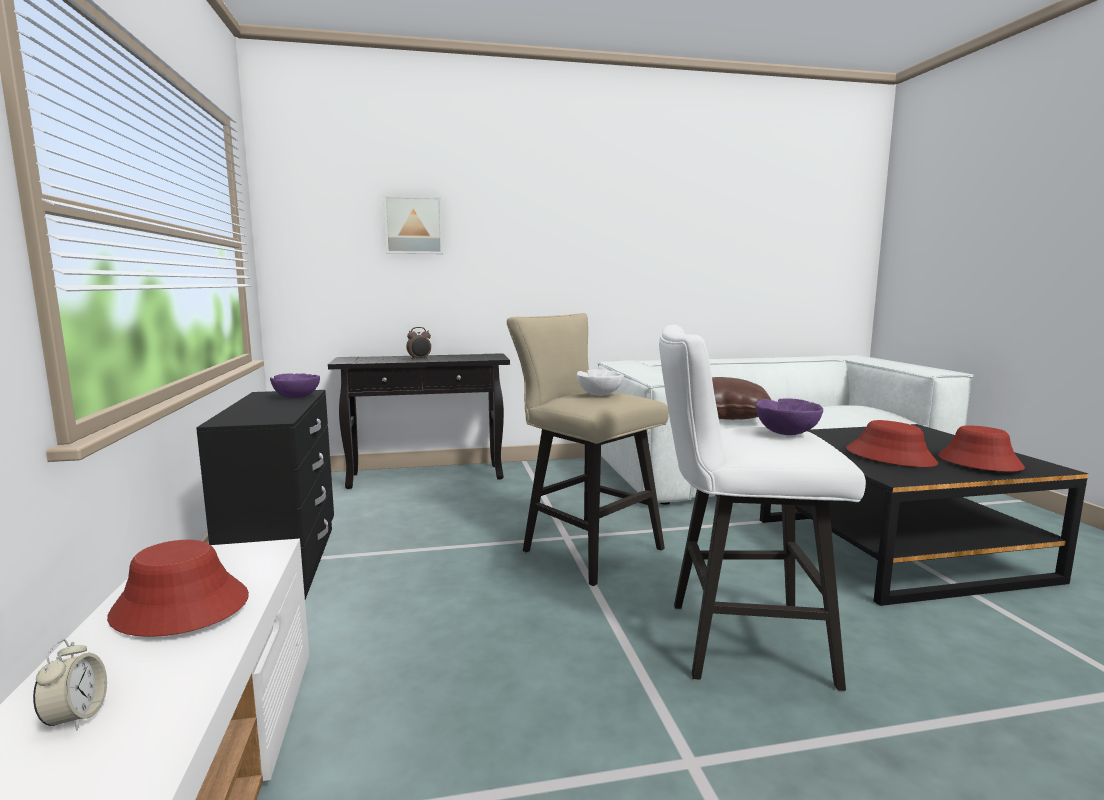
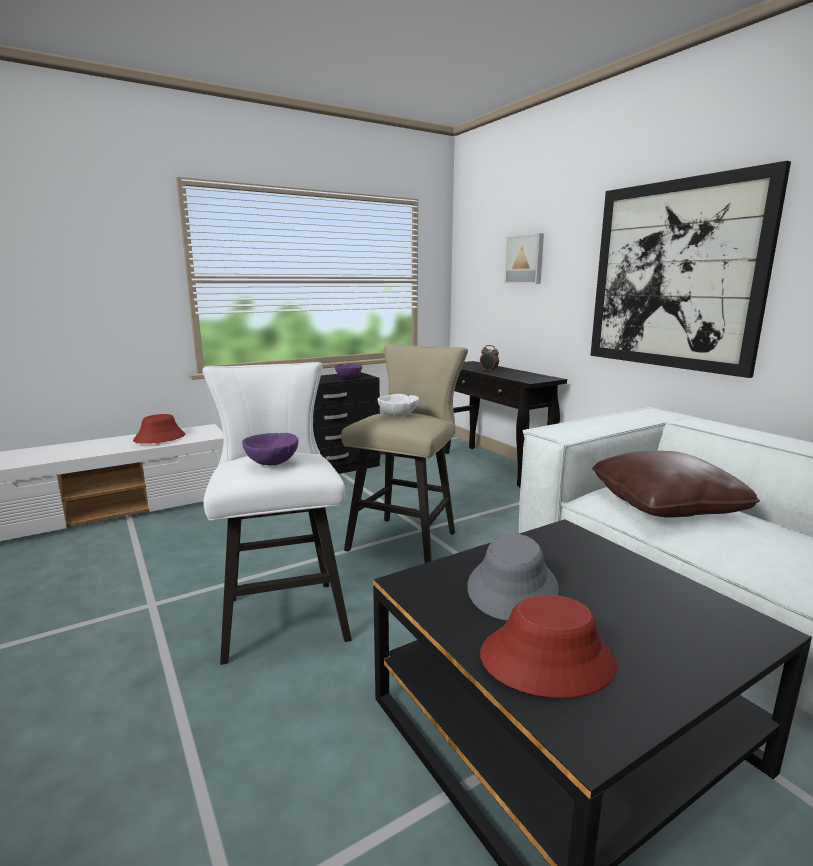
camera: 70 degrees right, 5 degrees up
(76, 717) = (90, 446): alarm clock -> none
(599, 248) = (674, 276): none -> picture
(890, 457) = (513, 588): red hat -> grey hat

